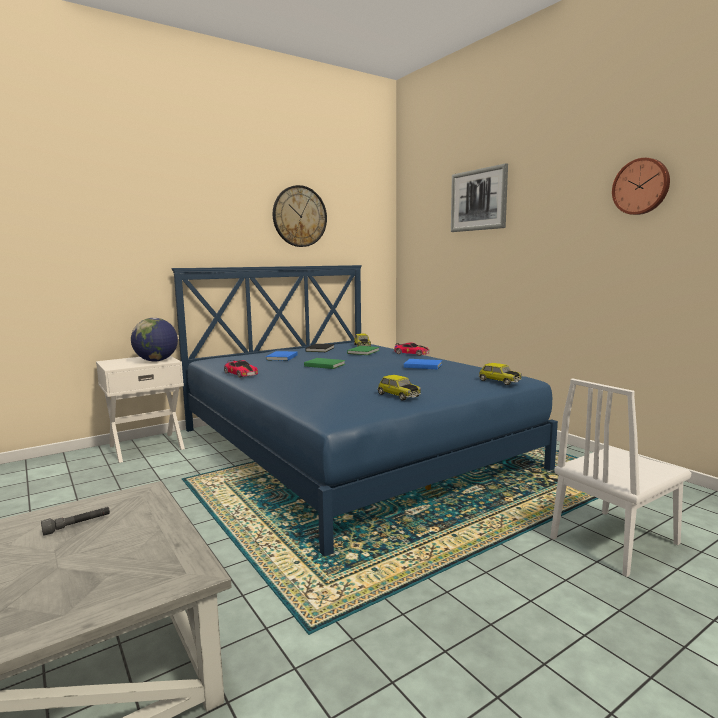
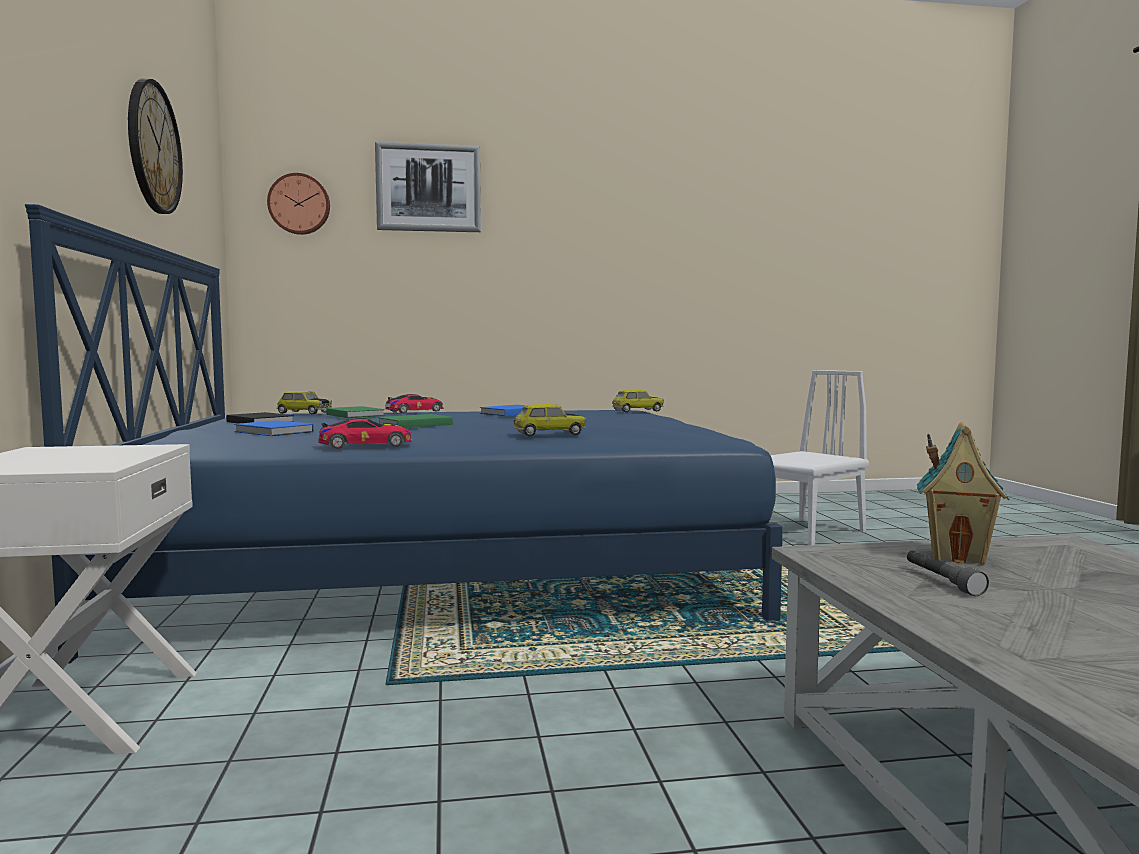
camera: 65 degrees left, 5 degrees down
(139, 530) = (958, 556): none -> toy house
(156, 361) = (116, 450): globe -> none
(398, 395) = (656, 424): toy car -> toy car (549, 434)
(614, 540) = (806, 531): white chair -> white chair turned 120 degrees counterclockwise
(641, 186) = (654, 205): wall clock -> wall clock (299, 204)

